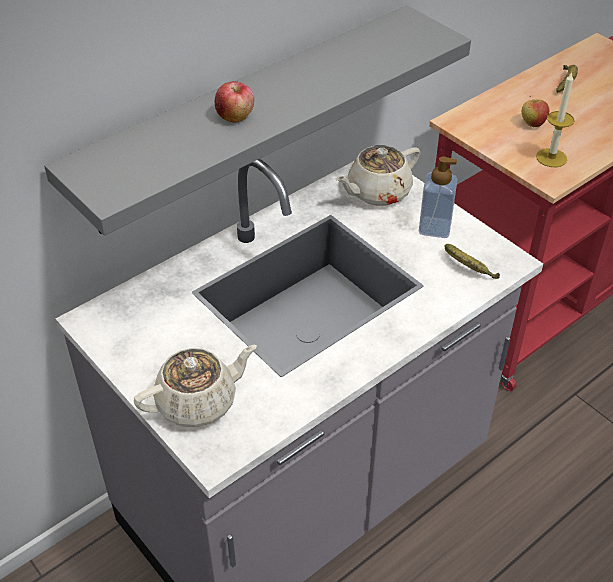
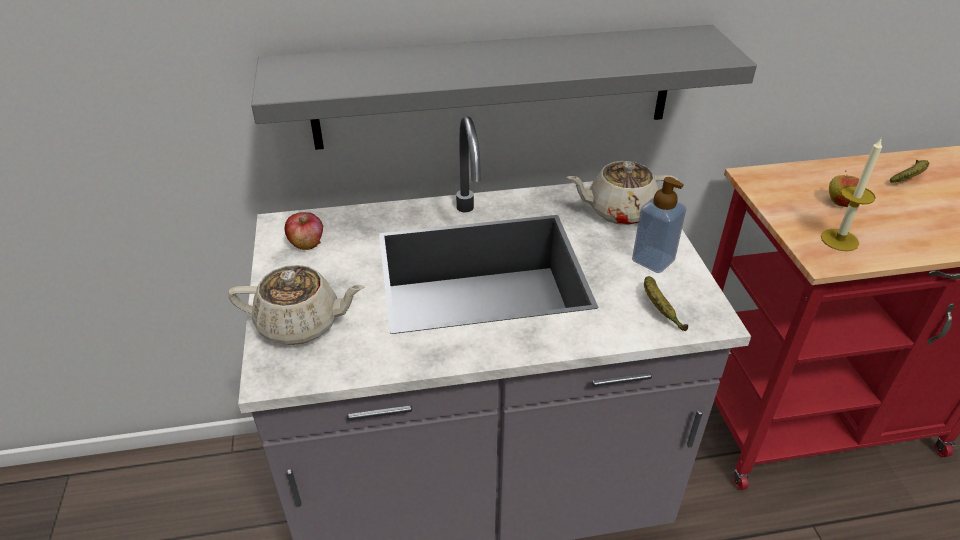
camera: 30 degrees right, 5 degrees down
(235, 116) = (451, 64): apple -> apple (307, 243)

